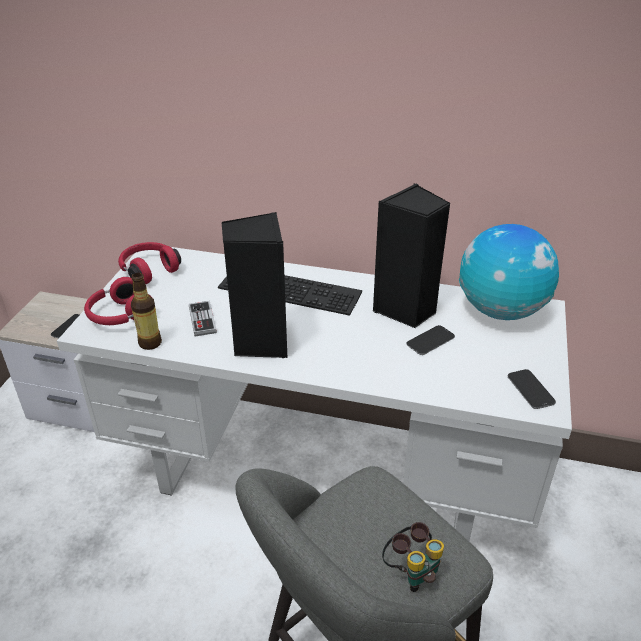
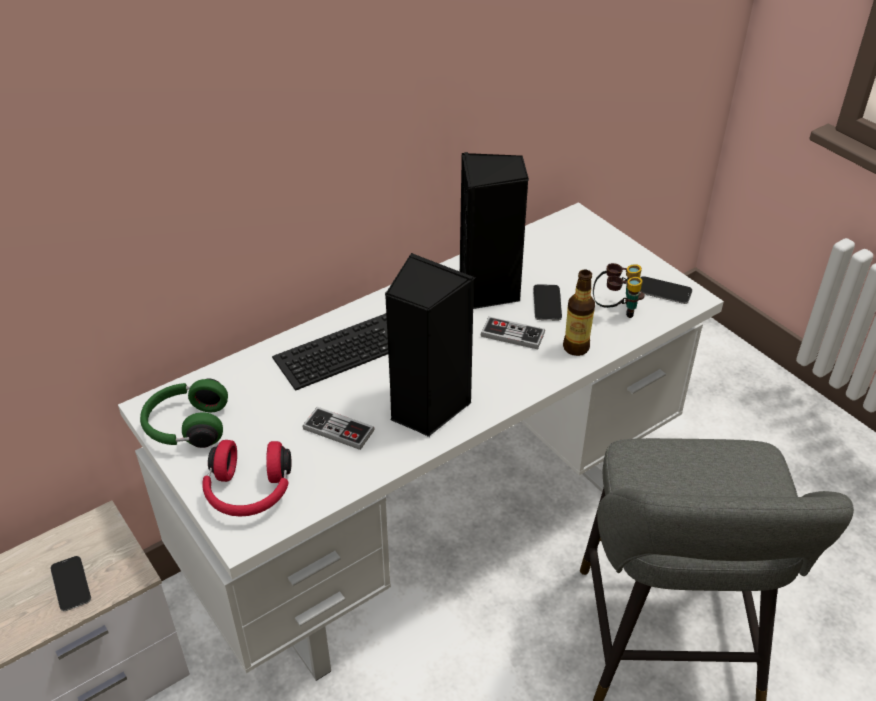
camera: 50 degrees left, 5 degrees up
(149, 270) = (186, 426): red headphones -> green headphones
(150, 343) = (331, 489): bottle -> bottle (576, 347)
(376, 342) = (512, 334): none -> game controller
(411, 571) = (749, 487): binoculars -> binoculars (615, 309)
(501, 311) = (553, 241): globe -> none

